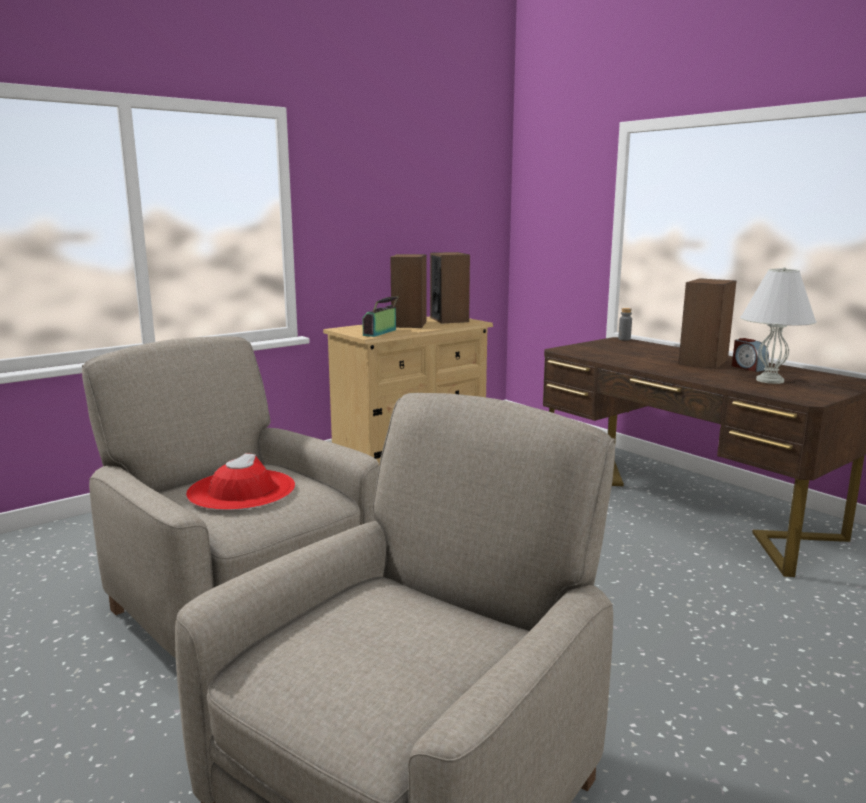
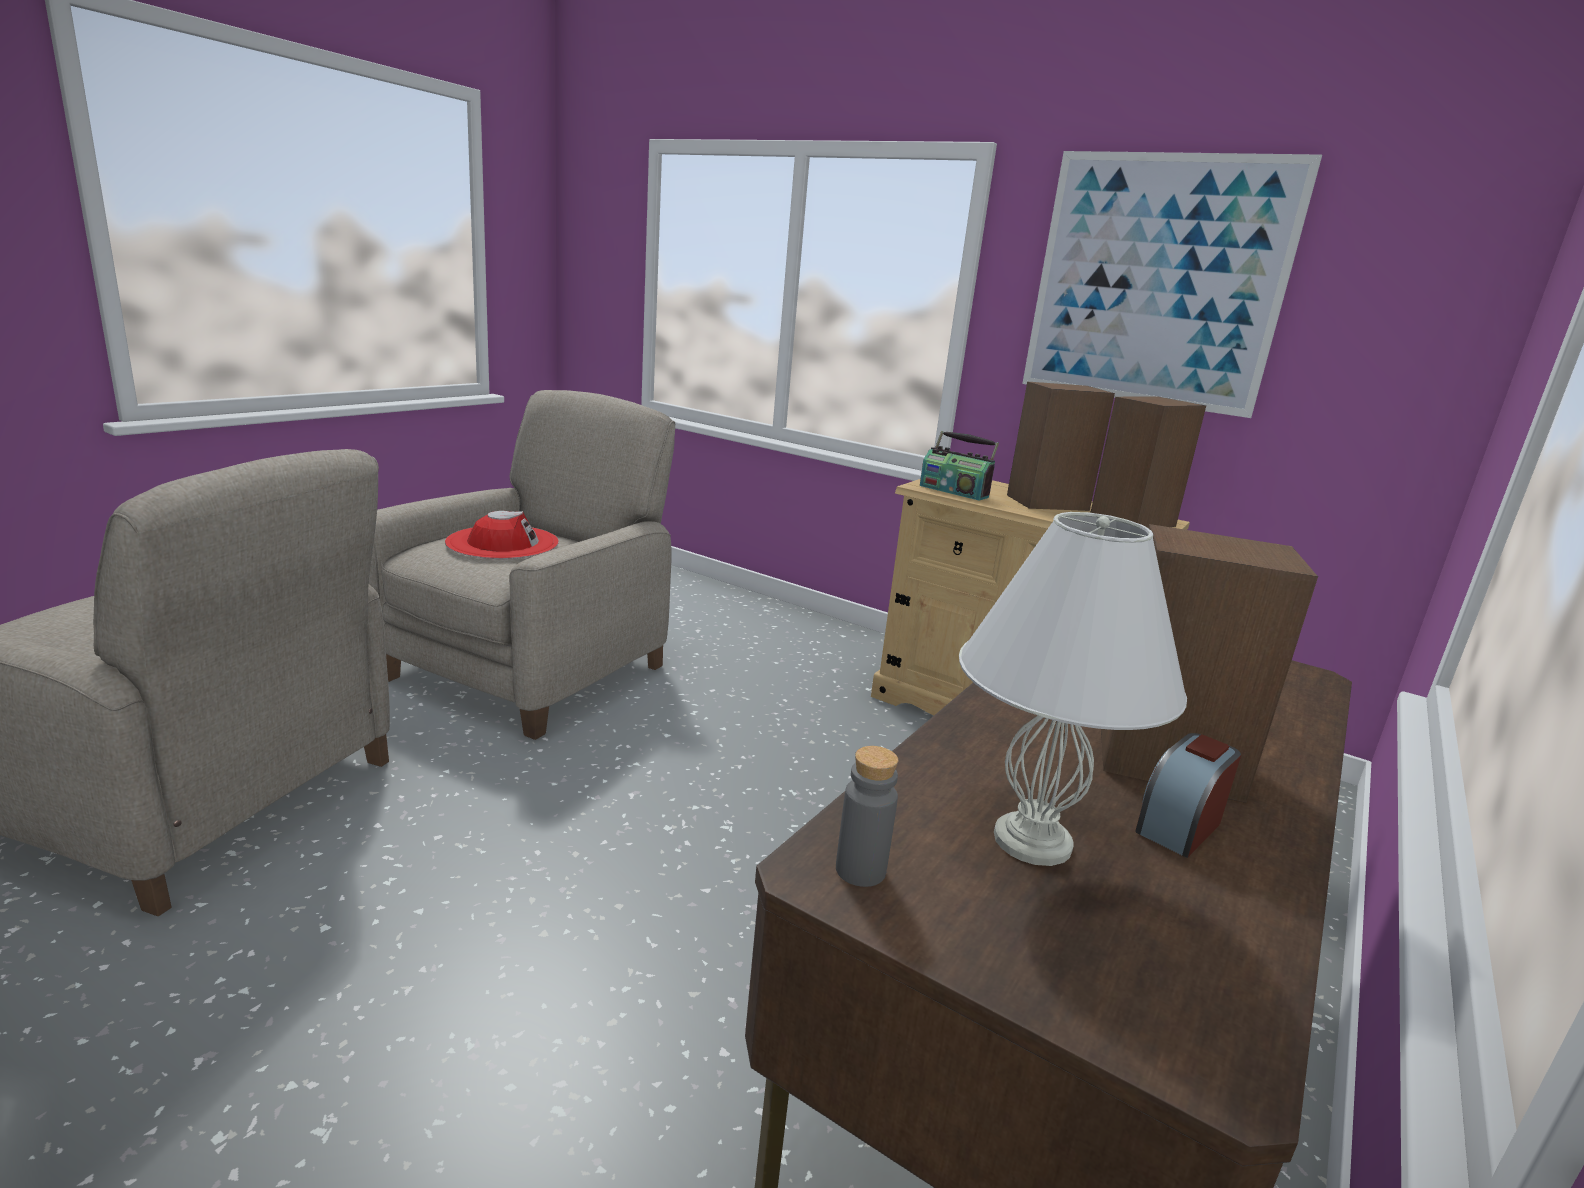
camera: 70 degrees right, 5 degrees up
(381, 333) = (954, 491): radio -> radio turned 150 degrees counterclockwise
(388, 191) = (1156, 282): none -> picture
(624, 339) = (1324, 682): grey bottle -> grey bottle (860, 870)

